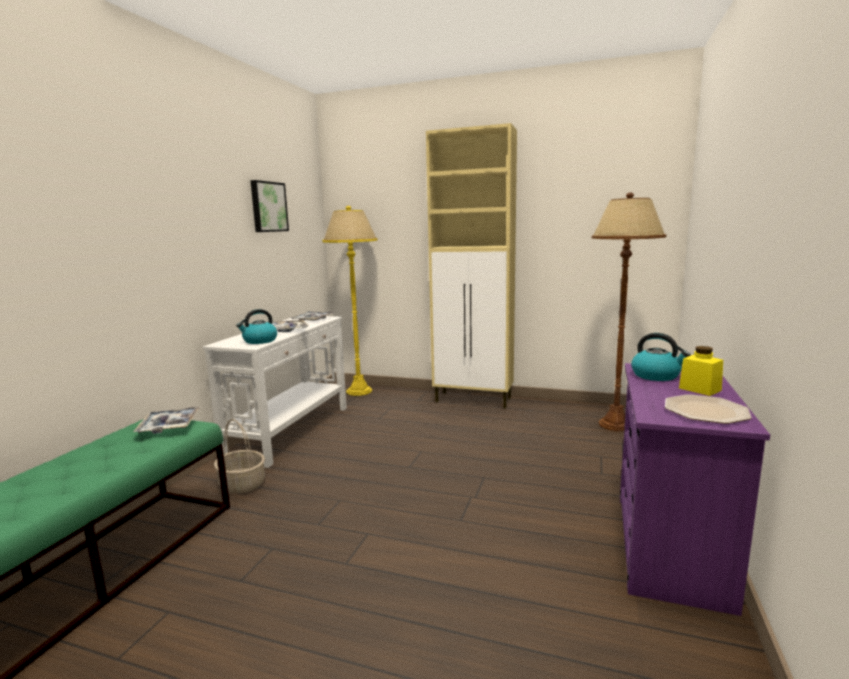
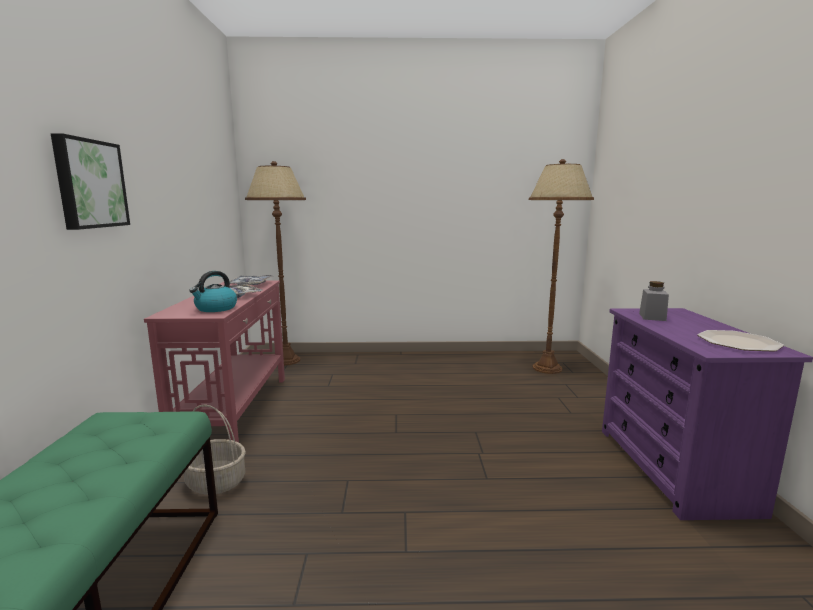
camera: 20 degrees left, 0 degrees up
(169, 426) = (139, 423): tray -> none
(268, 207) = (193, 155): picture -> picture (89, 184)
(291, 431) = (236, 411): white console table -> red console table
(359, 391) = (286, 360): yellow floor lamp -> brown floor lamp
(474, 400) = (410, 358): beige cabinet -> none
(656, 375) = (652, 317): kettle -> grey jar
(700, 389) = (702, 325): yellow jar -> none

